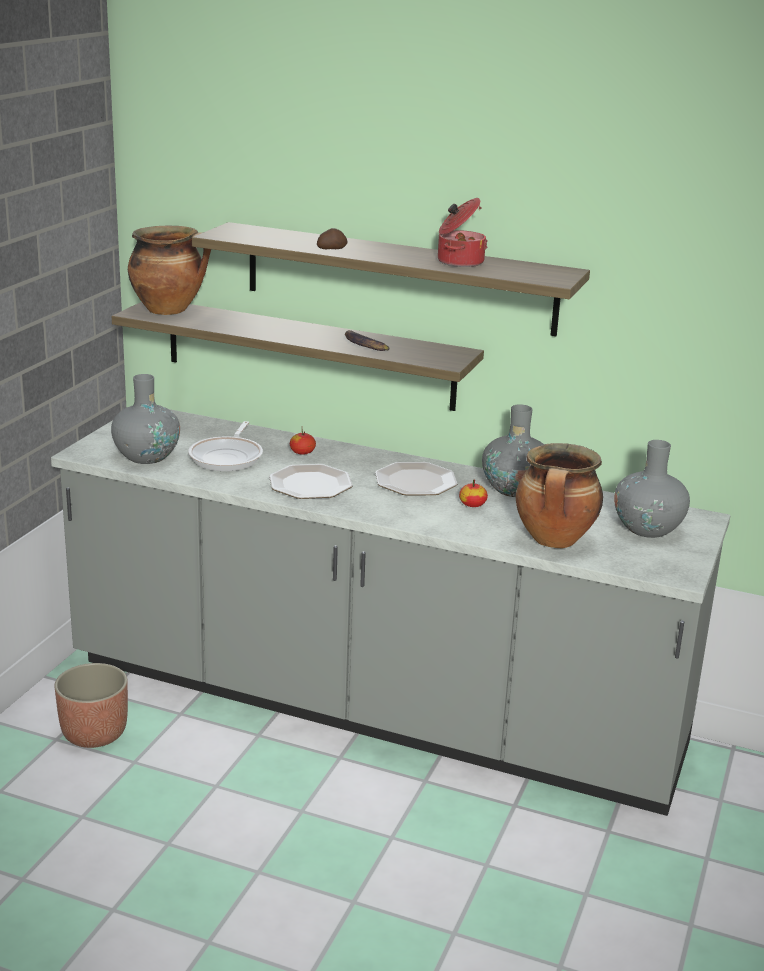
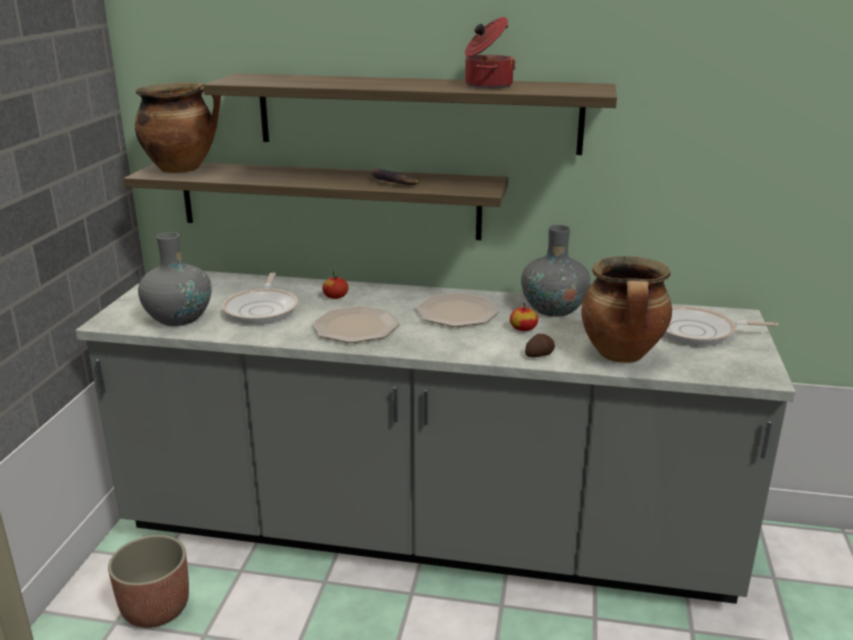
camera: 10 degrees left, 0 degrees up
(331, 248) = (353, 84): potato -> potato (538, 354)
(647, 529) = (698, 332): grey vase -> frying pan

